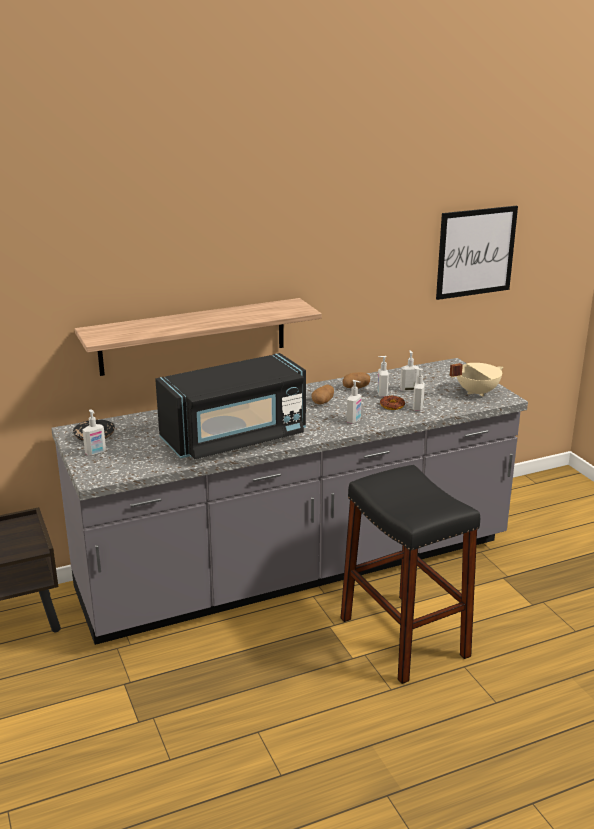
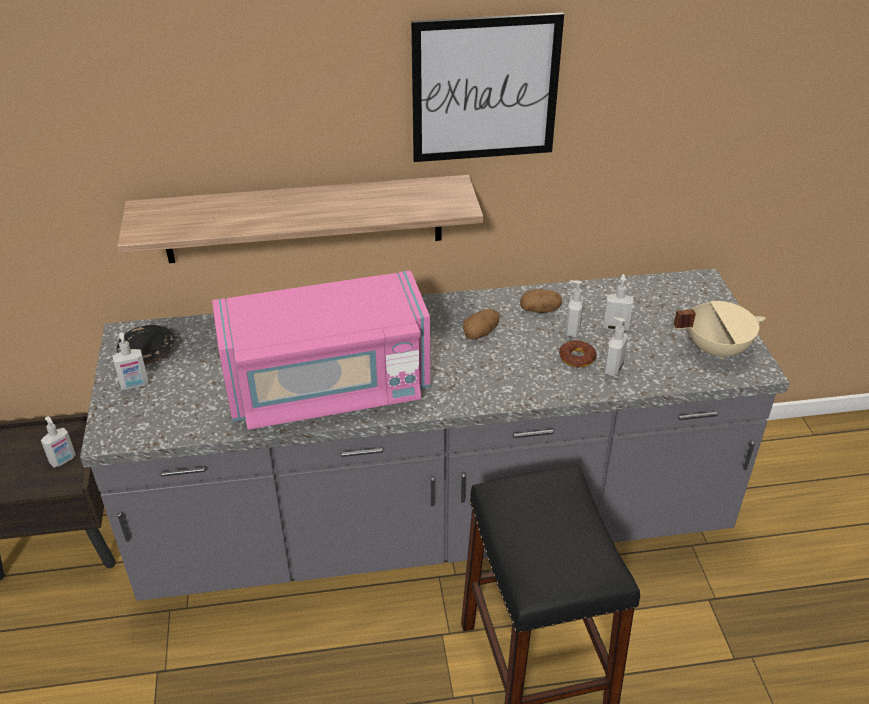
camera: 15 degrees right, 15 degrees up
(235, 438) = (328, 388): black microwave -> pink microwave
(354, 421) = (509, 380): soap dispenser -> soap dispenser (63, 460)
(476, 252) = (769, 119): picture -> picture (485, 89)

